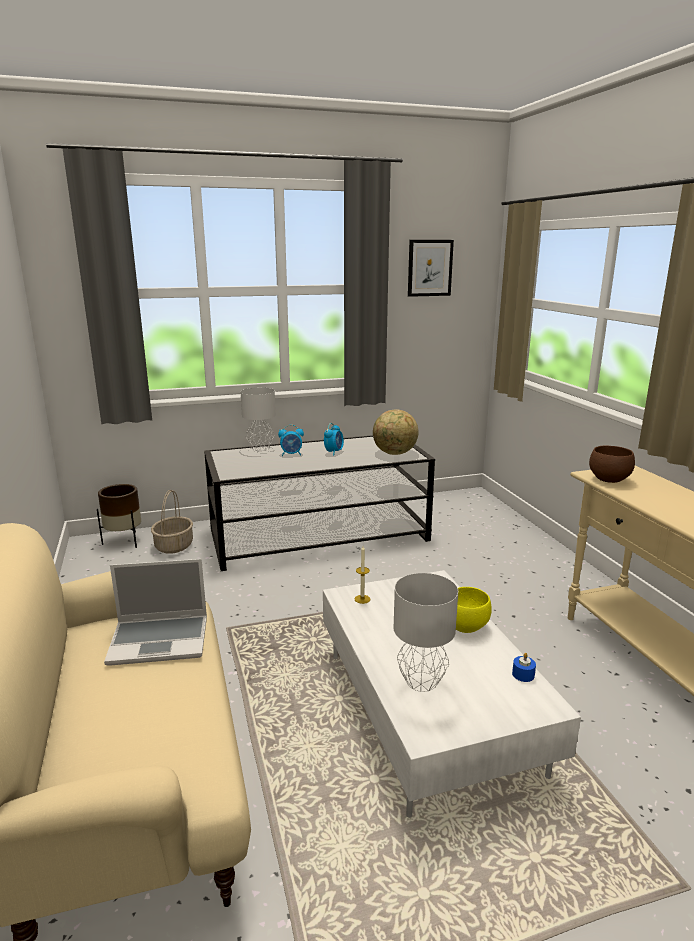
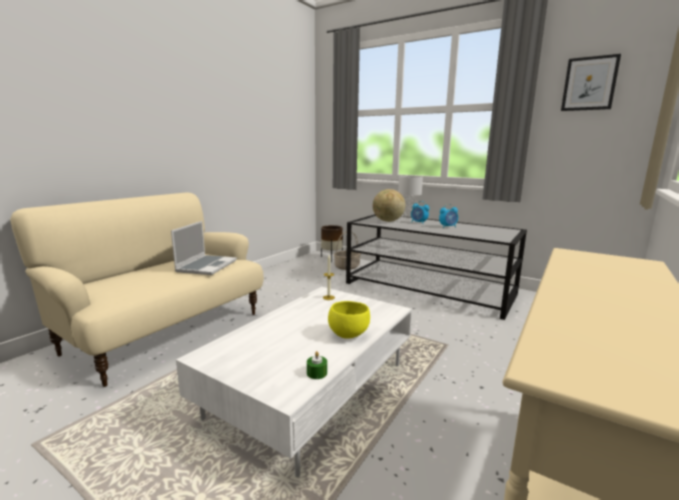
camera: 50 degrees right, 5 degrees down
(161, 640) = (207, 266): laptop -> laptop turned 120 degrees counterclockwise
(395, 453) = (489, 236): globe -> globe (388, 221)
(422, 682) = (261, 339): grey table lamp -> none
(523, 674) = (317, 373): blue candle -> green candle
(607, 479) = (577, 258): brown bowl -> none

